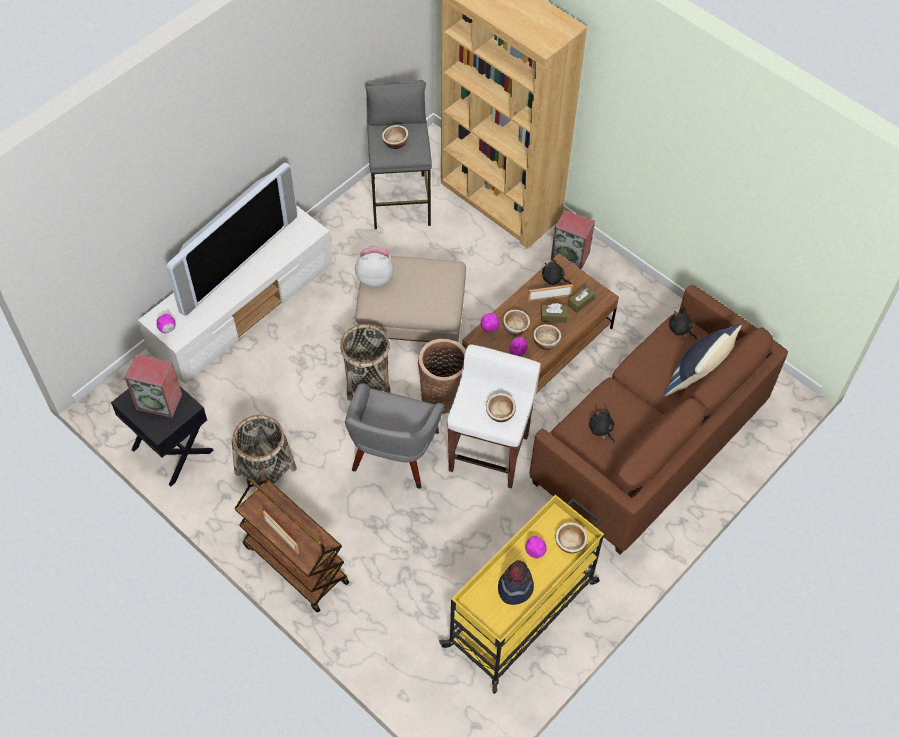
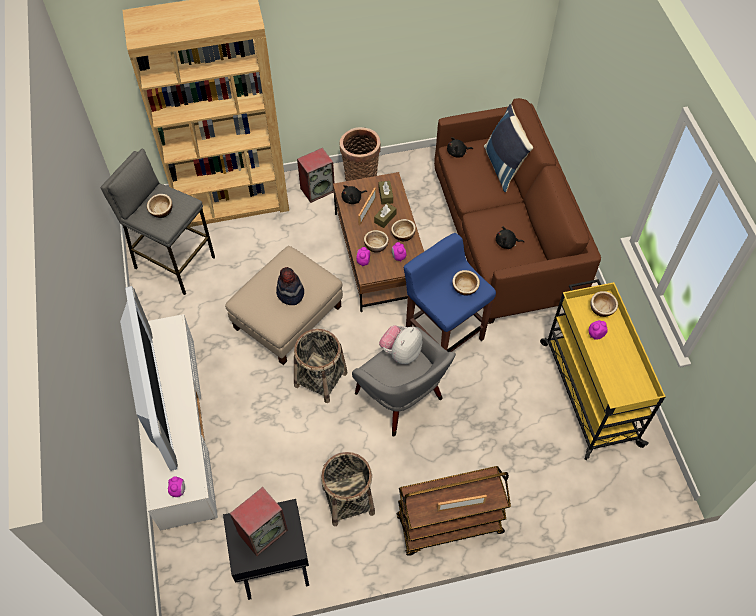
camera: 55 degrees left, 0 degrees up
(375, 277) = (254, 308): plush toy -> plush toy (401, 352)
(443, 396) = (373, 337): basket -> basket (361, 179)
(489, 452) = (443, 335): white stool -> blue stool
(515, 588) = (618, 364): hat -> hat (290, 293)

